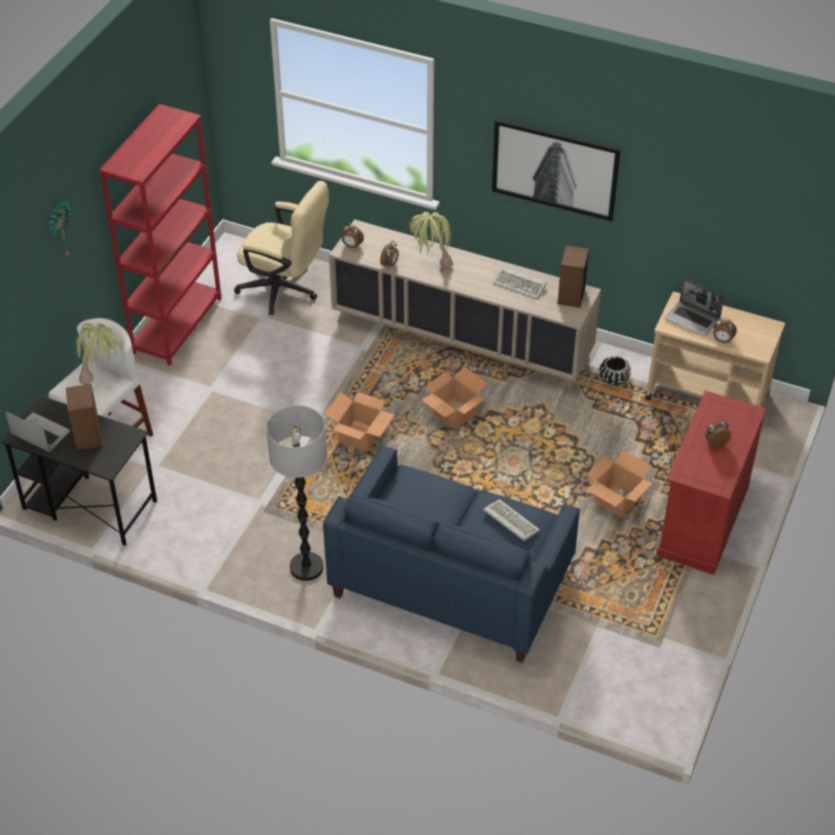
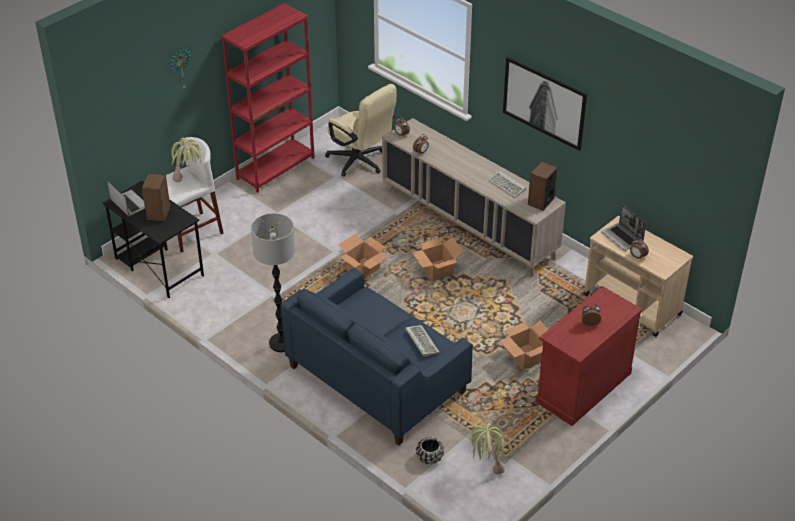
camera: 20 degrees right, 5 degrees down
(430, 265) = (449, 159): potted plant -> potted plant (485, 467)
(613, 379) = (567, 275): black planter -> black planter (429, 457)

